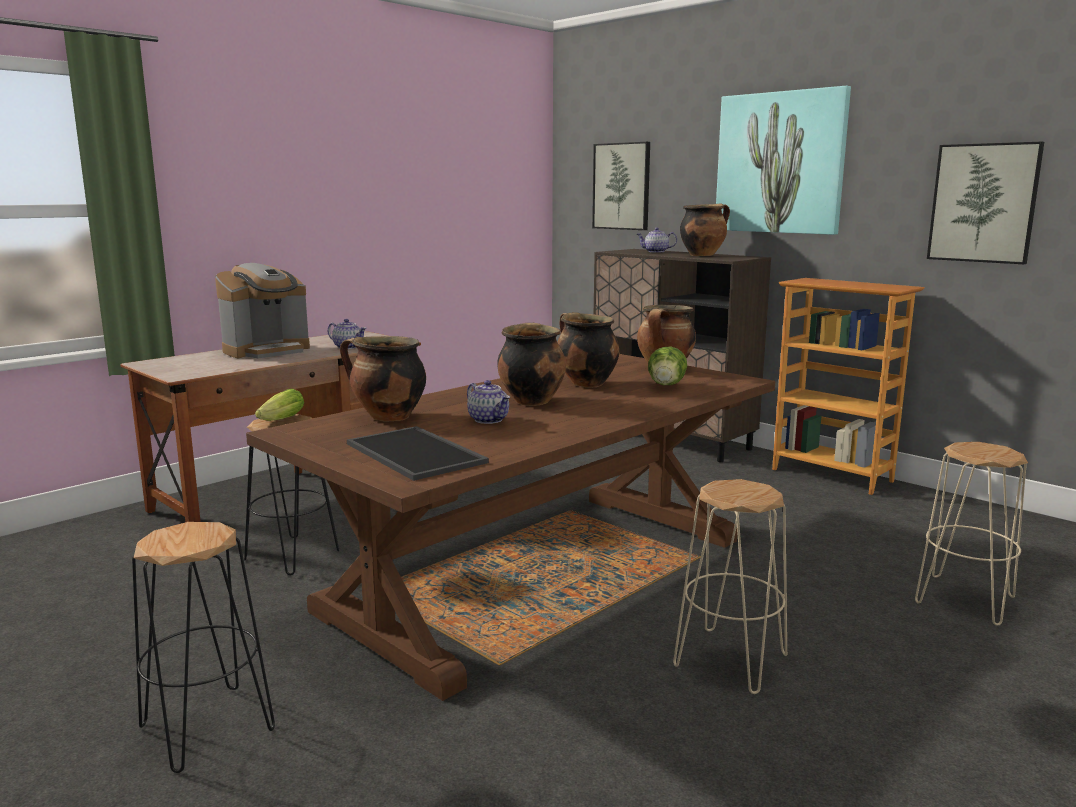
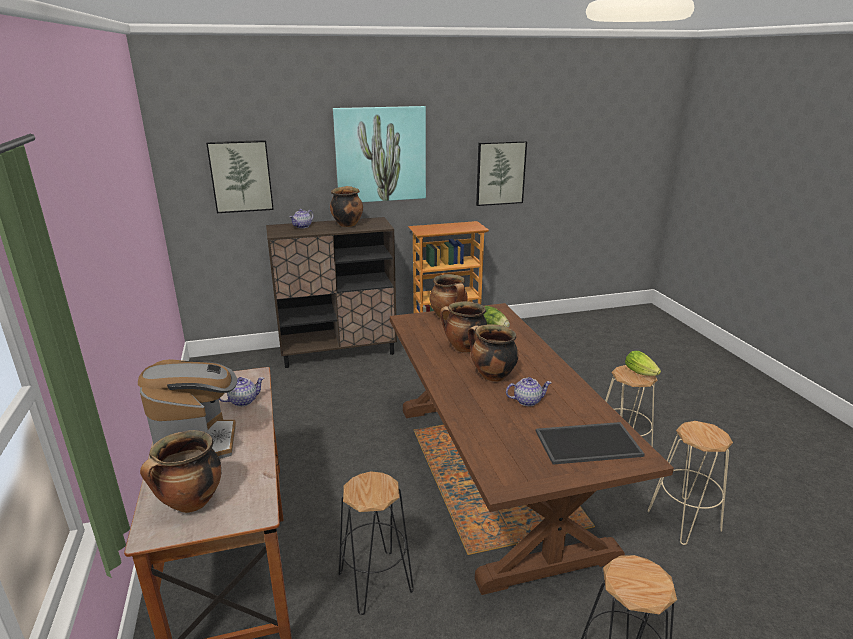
camera: 60 degrees left, 10 degrees up
(279, 421) = (370, 489): lettuce -> lettuce (642, 373)
(387, 417) = (494, 434): cooking pot -> cooking pot (191, 503)
(964, 600) = (598, 372): beige stool -> beige stool (684, 521)

